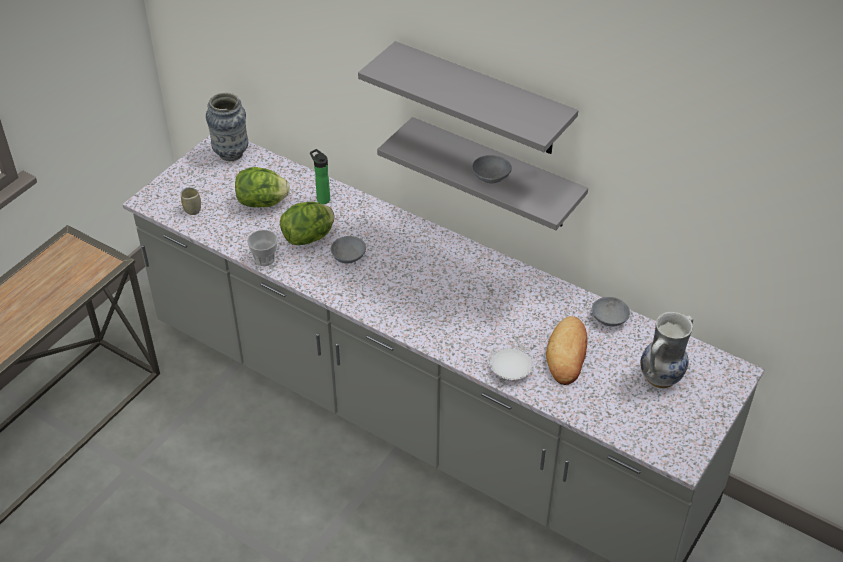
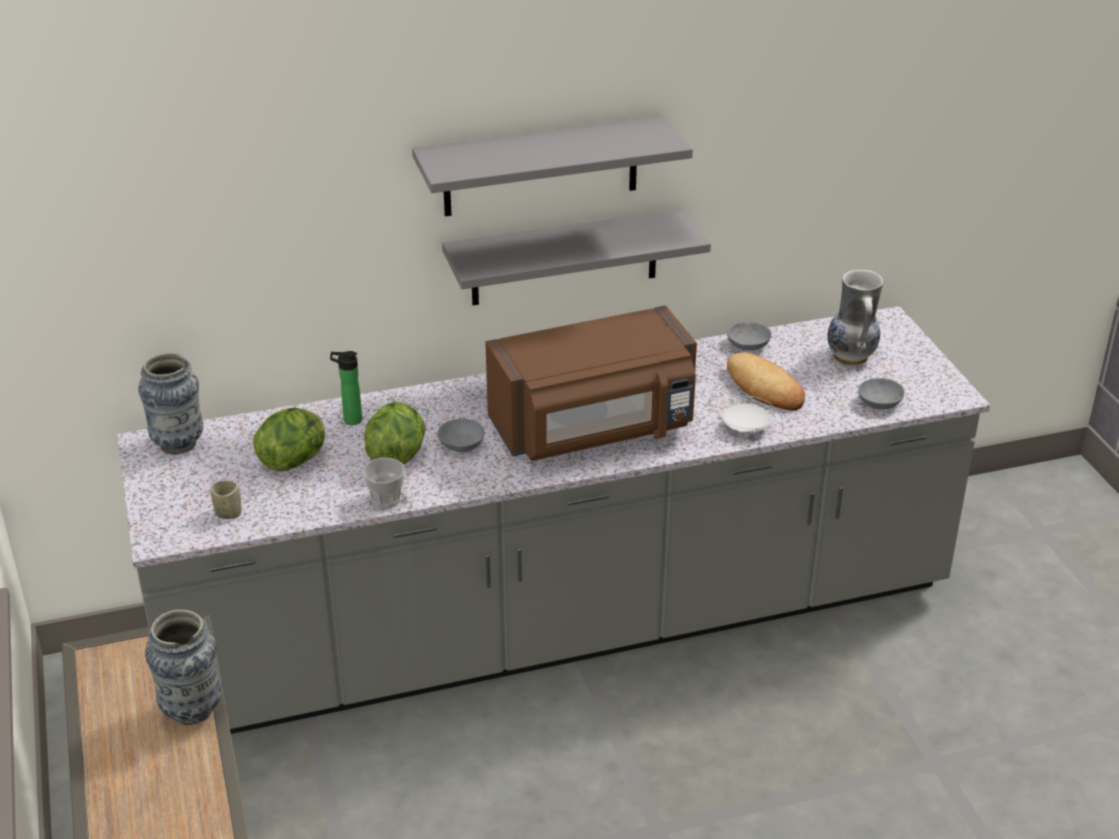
camera: 50 degrees left, 10 degrees down
(58, 302) = (192, 710): none -> vase
(427, 302) = (595, 430): none -> brown microwave
(491, 175) = (596, 242): grey bowl -> grey bowl (878, 401)

